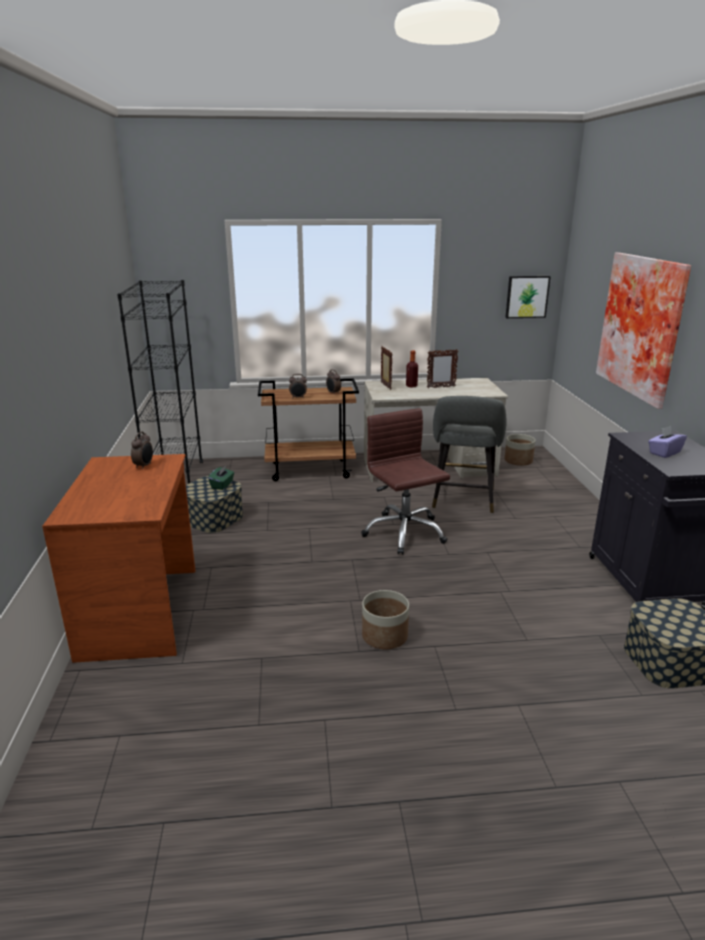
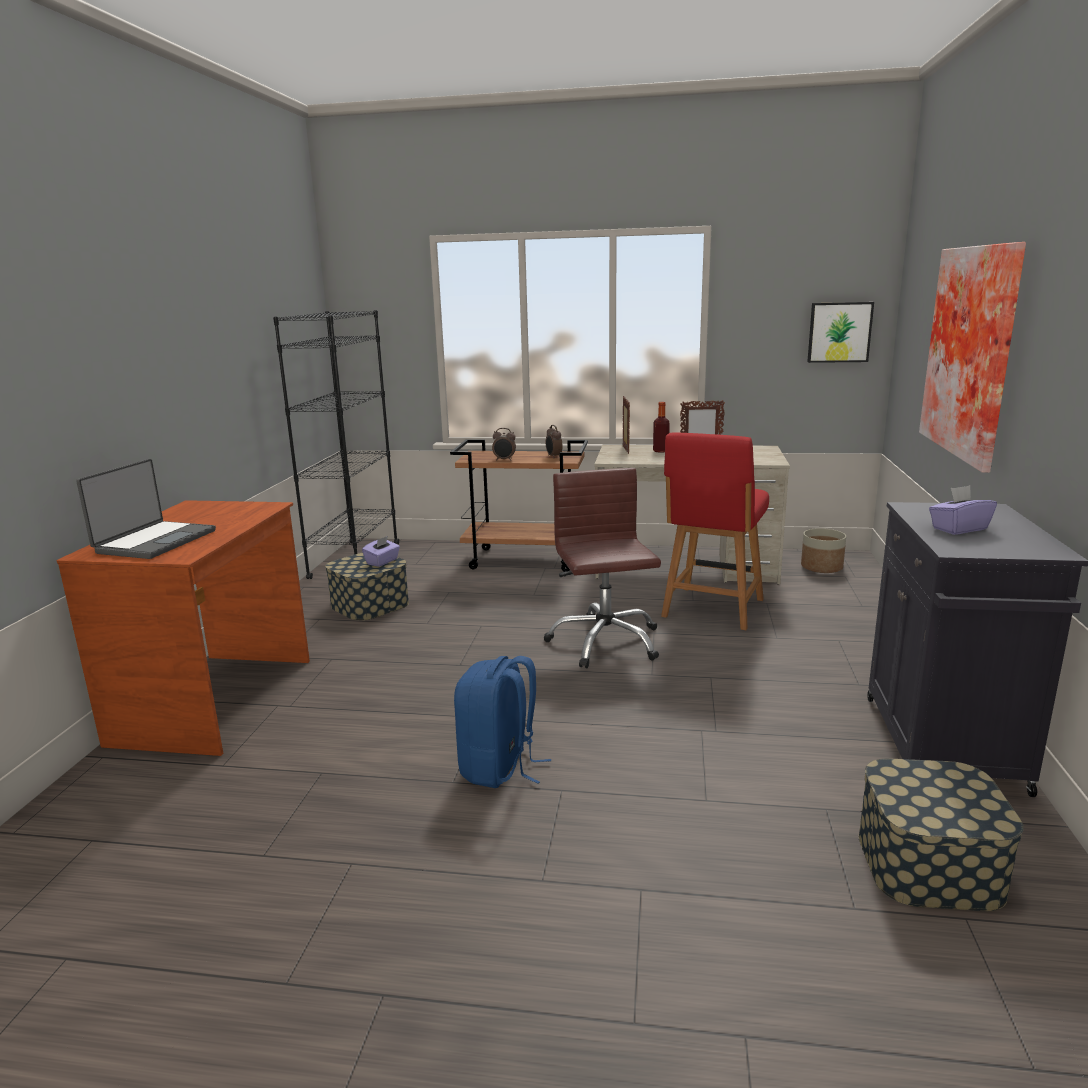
camera: 15 degrees right, 5 degrees down
(110, 500) = (155, 541): none -> laptop
(144, 466) = (232, 511): alarm clock -> none
(222, 485) = (382, 562): green tissue box -> purple tissue box
(385, 636) = (500, 768): planter -> blue backpack
(463, 500) = (712, 609): grey stool -> red chair

